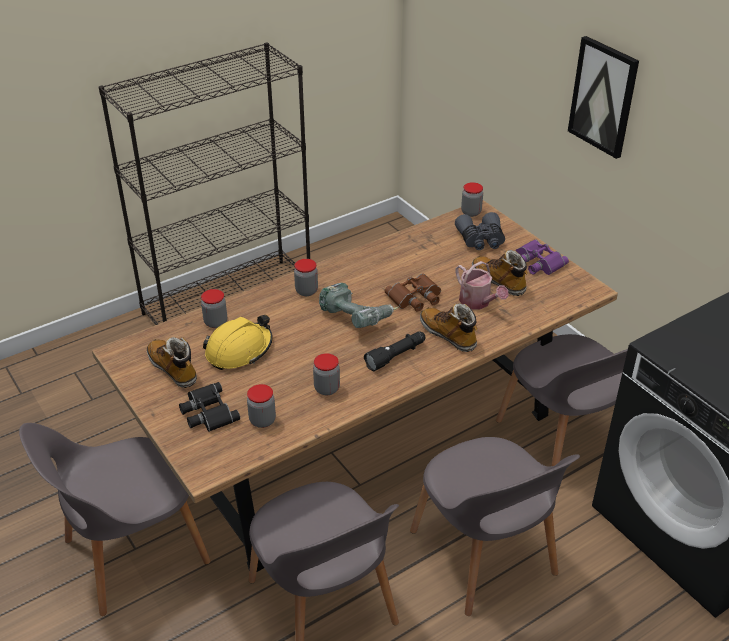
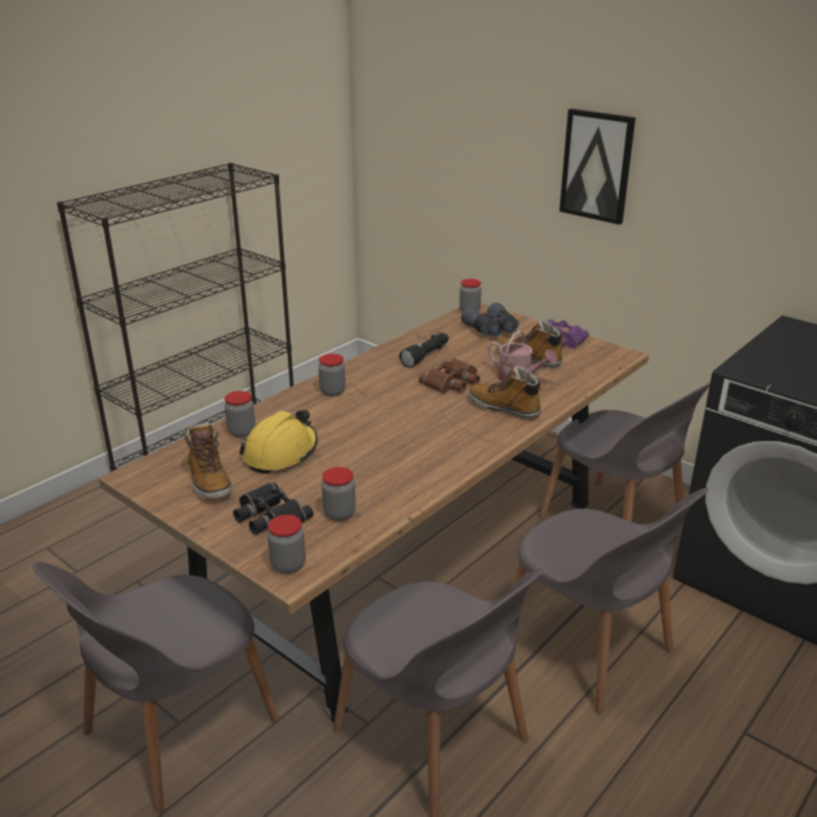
camera: 15 degrees left, 10 degrees down
(173, 369) = (209, 481): boot -> boot turned 150 degrees counterclockwise
(327, 388) = (399, 473): jar -> jar (288, 565)
(357, 317) = (400, 406): power drill -> none
(396, 356) = (460, 433): black flashlight -> black flashlight (426, 356)

